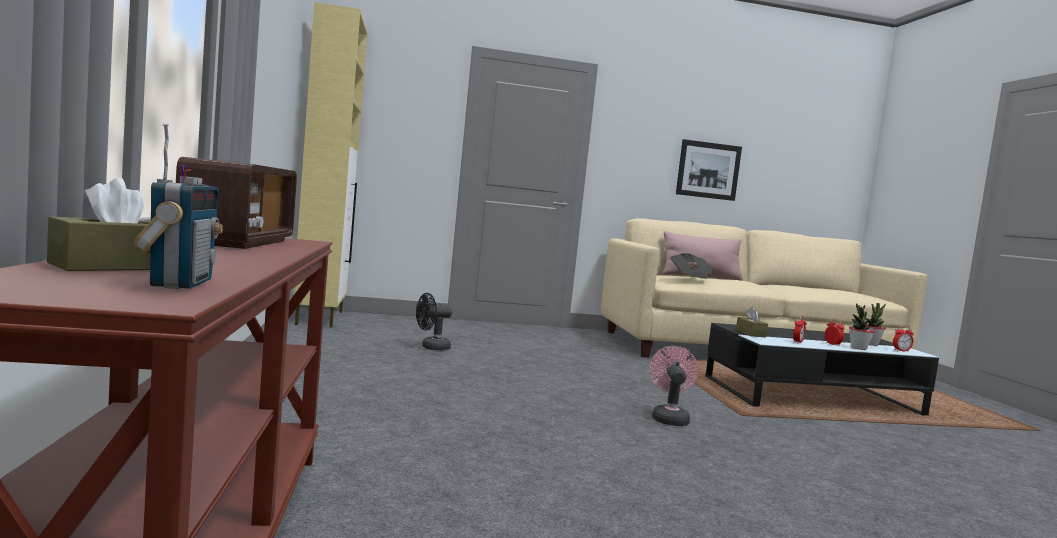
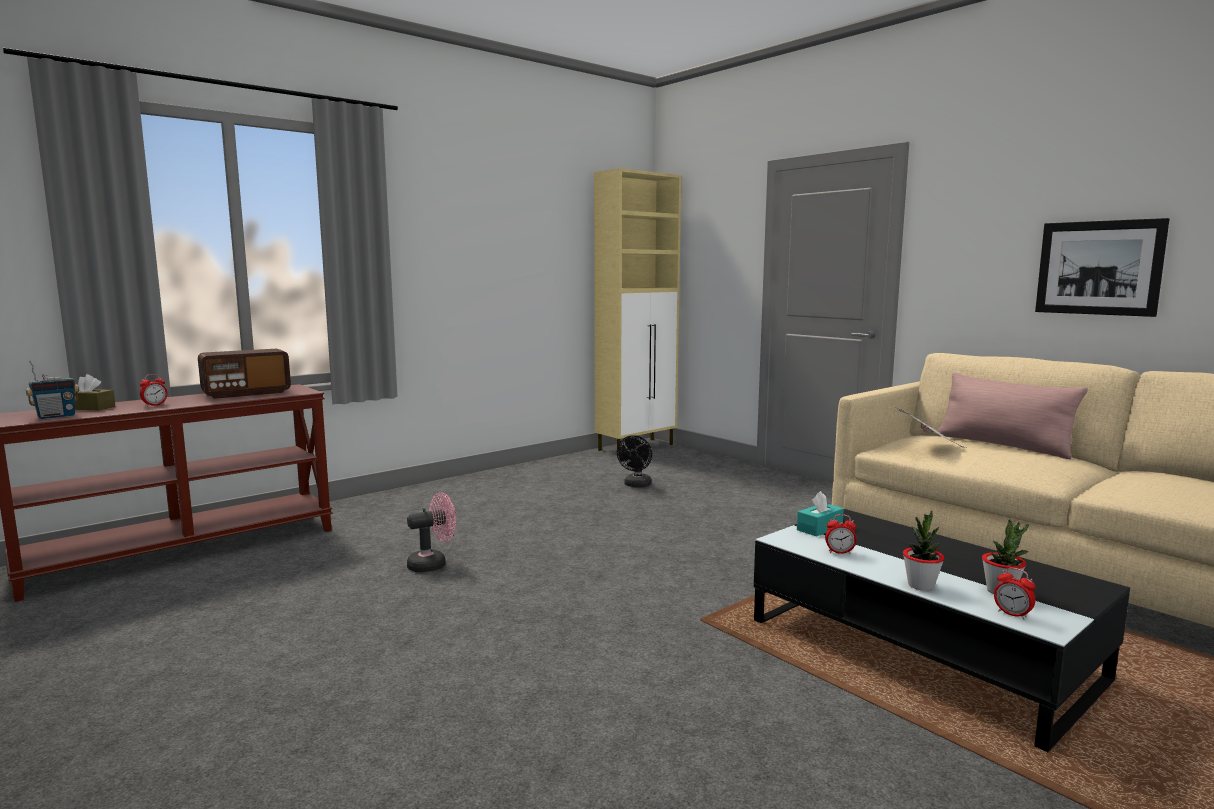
camera: 60 degrees right, 5 degrees up
(431, 347) = (636, 485): black fan -> black fan turned 105 degrees counterclockwise
(669, 418) = (611, 591): pink fan -> pink fan (433, 564)
(750, 333) = (819, 528): brown tissue box -> turquoise tissue box
(832, 344) = (895, 570): alarm clock -> alarm clock (154, 405)

